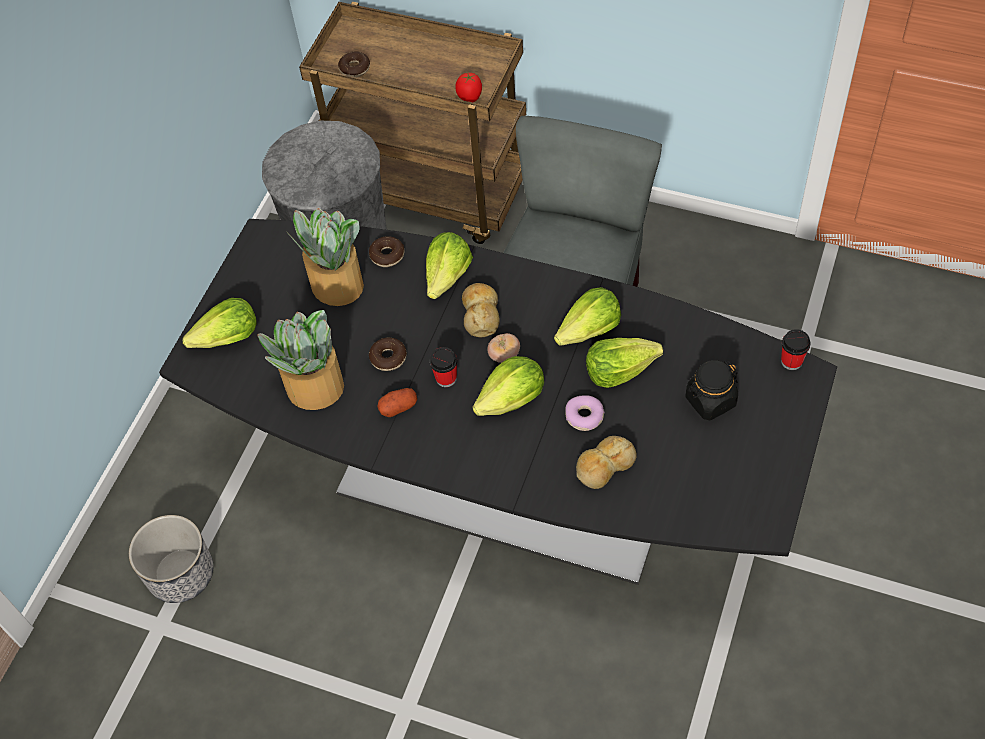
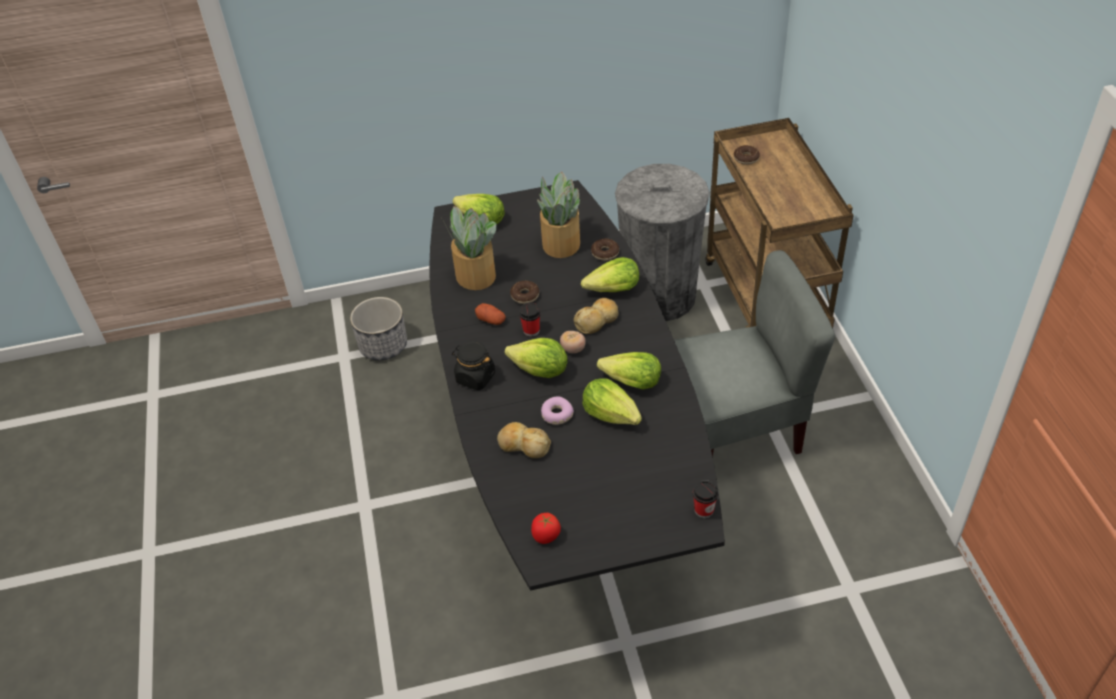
camera: 55 degrees right, 10 degrees down
(470, 97) = (779, 222): tomato -> tomato (546, 536)
(710, 401) = (626, 478): black jar -> black jar (475, 377)

